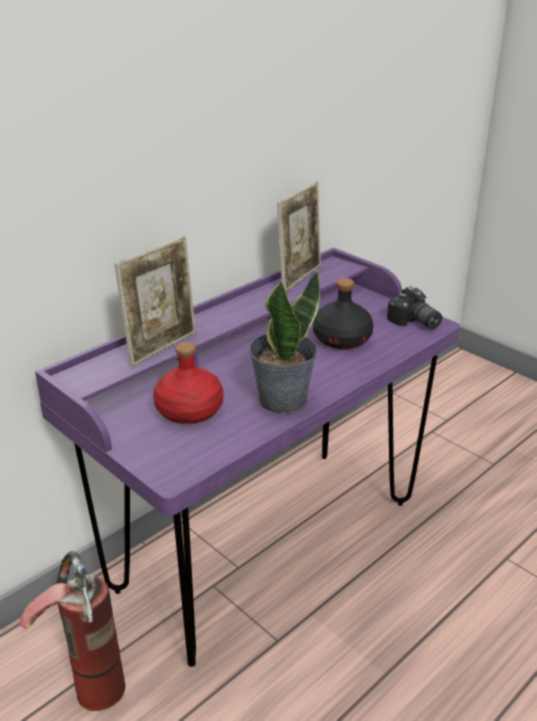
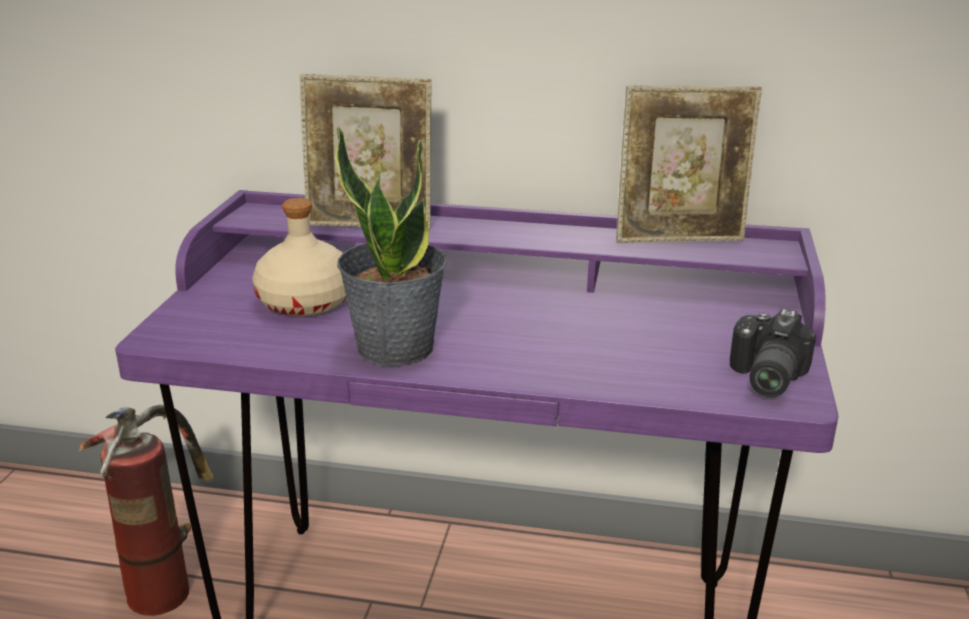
camera: 55 degrees right, 5 degrees down
(190, 410) = (305, 302): red bottle -> beige bottle
(342, 339) = (614, 338): black bottle -> none

